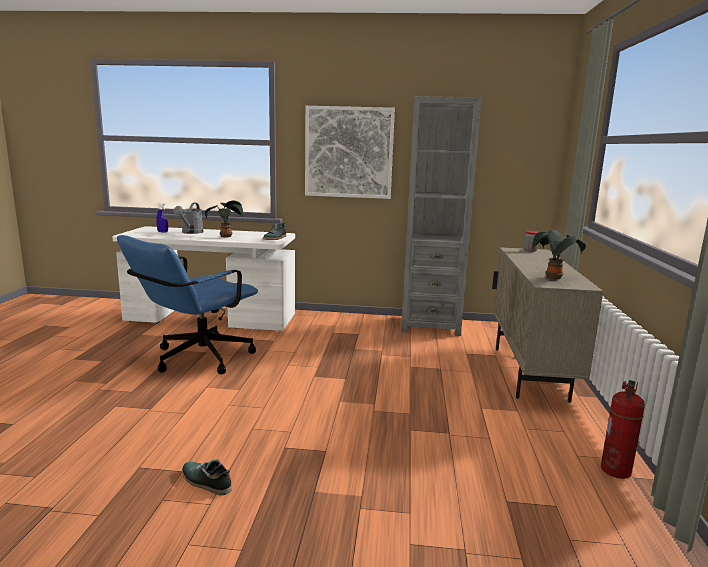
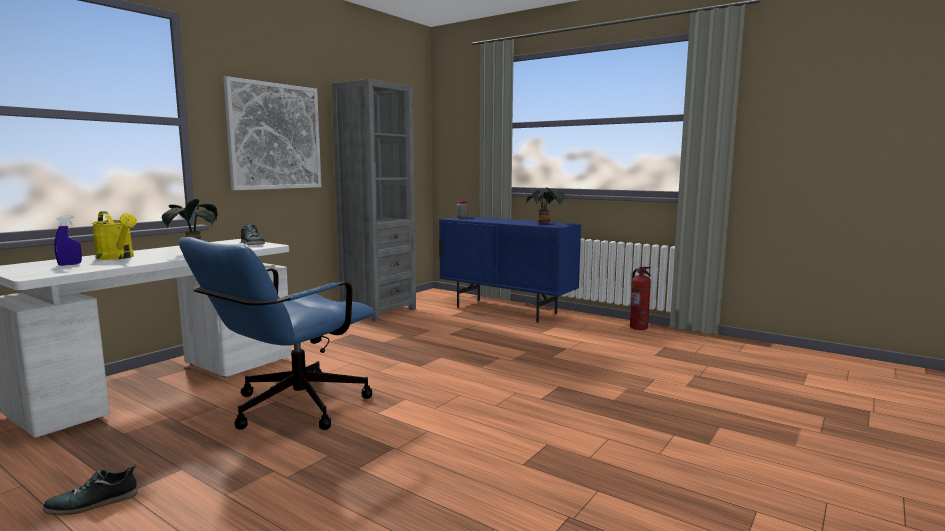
camera: 60 degrees left, 5 degrees down
(191, 232) = (118, 258): grey watering can -> yellow watering can
(195, 359) = (288, 409): blue office chair -> blue office chair turned 60 degrees clockwise
(205, 482) = (573, 436): shoe -> shoe (92, 503)
(529, 373) = (506, 311): beige cabinet -> blue cabinet

